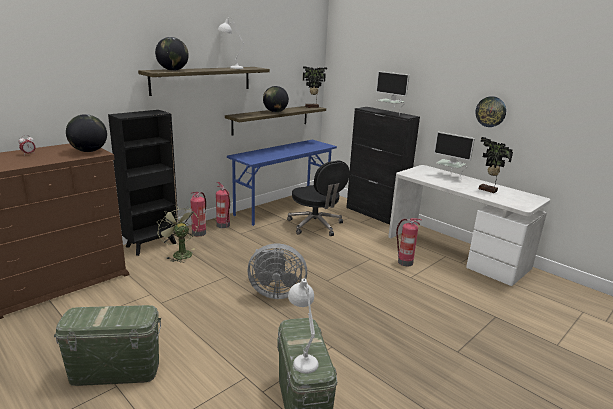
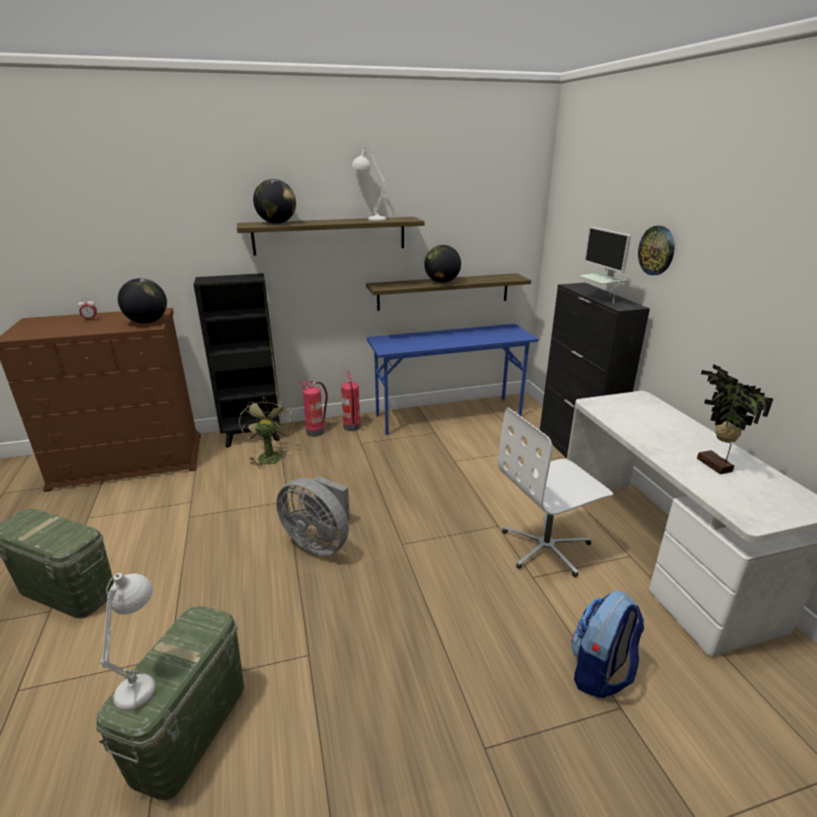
camera: 30 degrees right, 5 degrees up
(312, 107) = (511, 277): potted plant -> none
(316, 225) = (468, 452): black office chair -> none
(404, 262) = (546, 547): fire extinguisher -> white office chair
(449, 176) = (668, 421): monitor -> none
(476, 306) = (600, 672): none -> backpack
(491, 111) = (762, 315): wall clock -> wall clock (657, 250)

